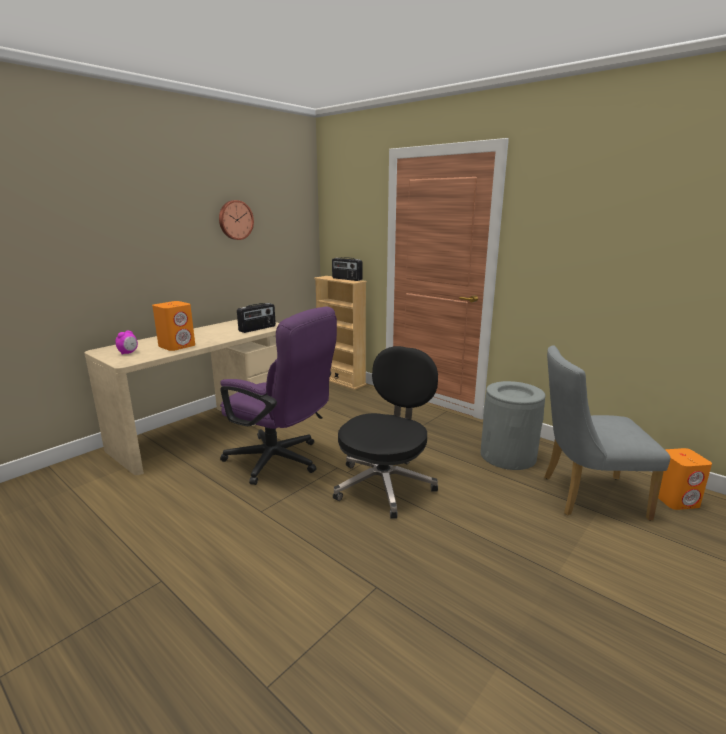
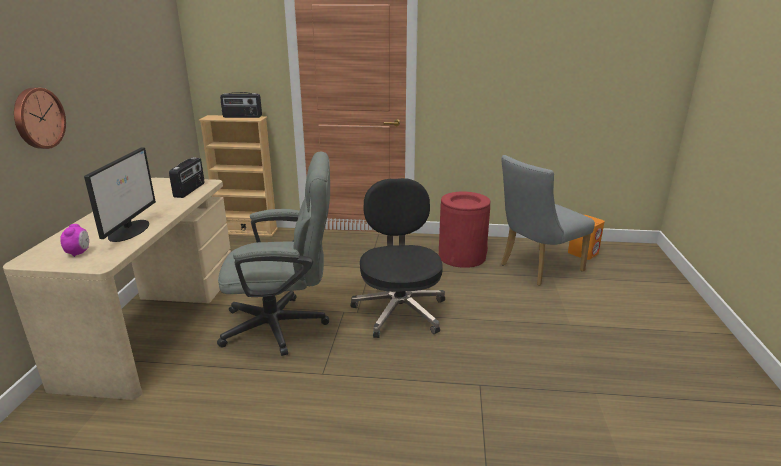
camera: 35 degrees left, 5 degrees up
(177, 346) = (130, 230): orange speaker -> monitor
(235, 220) = (115, 58): wall clock -> wall clock (37, 118)
(281, 461) = (284, 325): purple office chair -> grey office chair
(508, 455) = (462, 256): grey trash can -> red trash can

